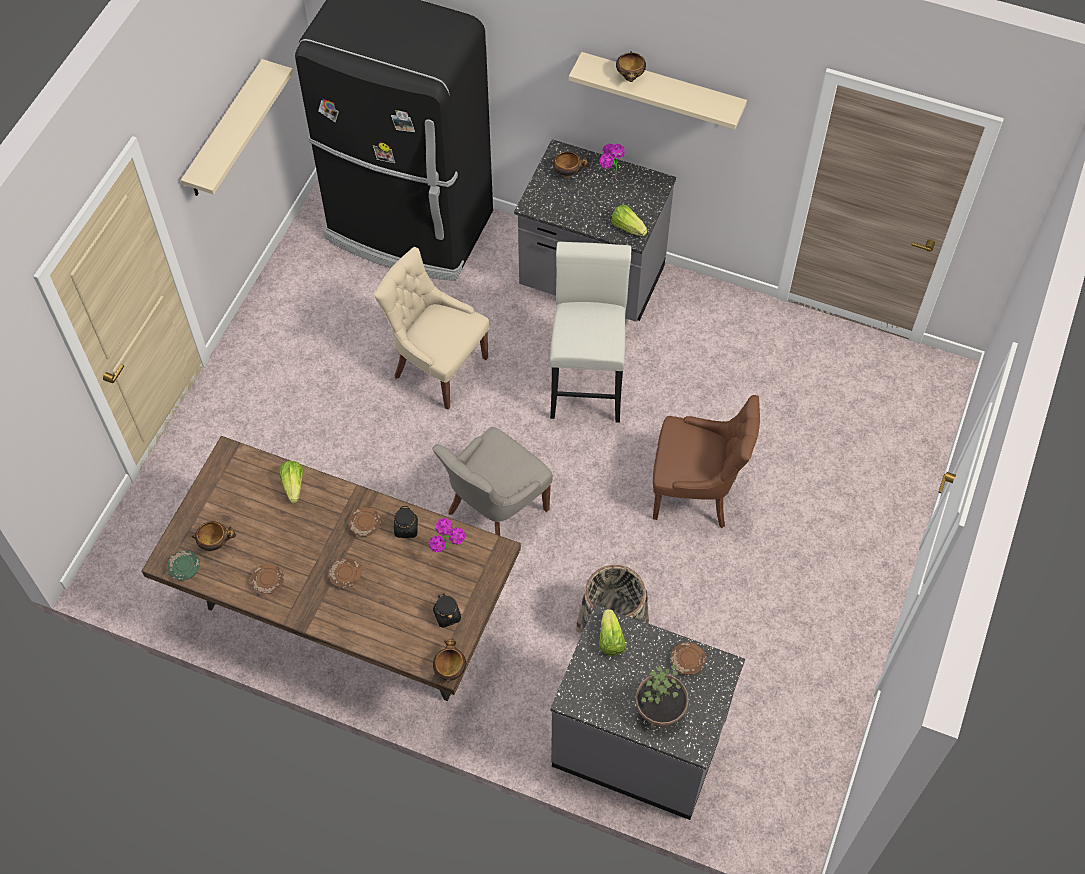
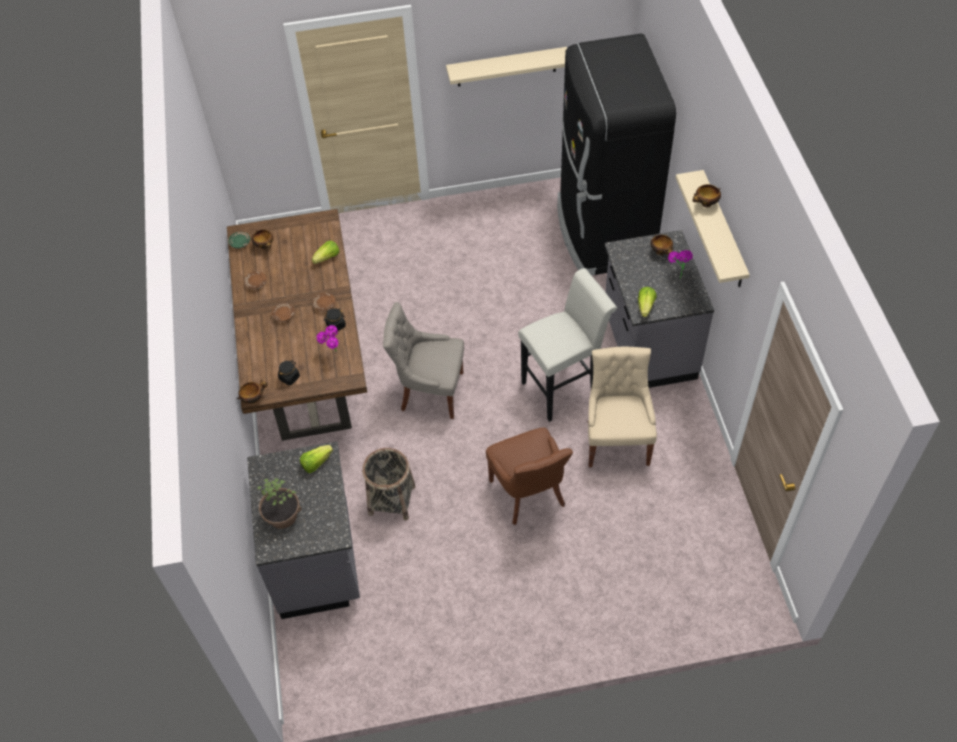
camera: 60 degrees right, 5 degrees down
(438, 367) = (512, 305): beige chair -> beige chair (616, 441)
(687, 661) = (327, 514): brown plate -> none

